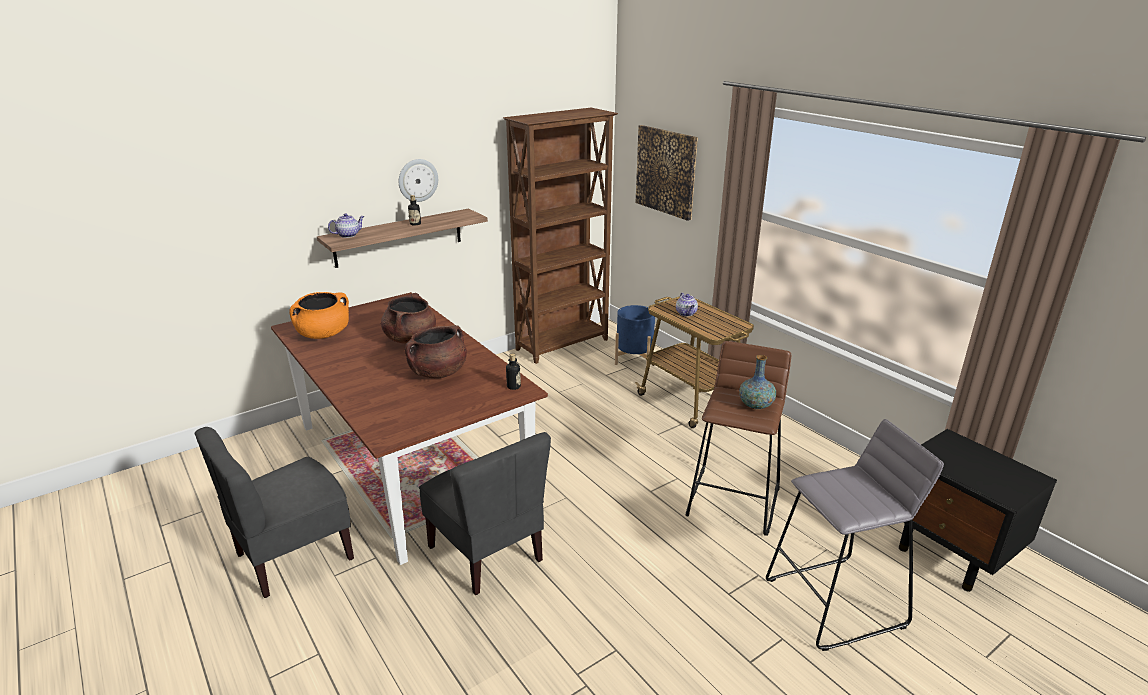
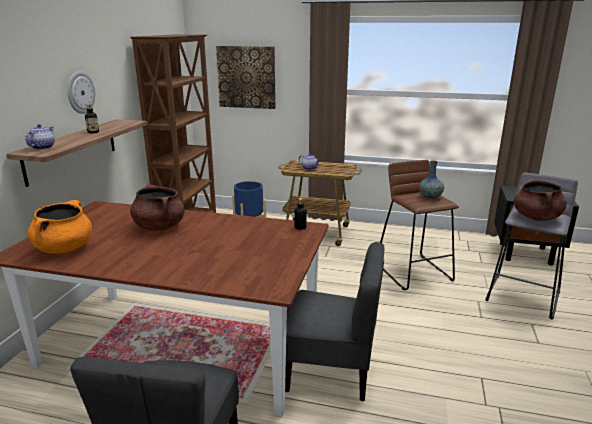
camera: 40 degrees left, 5 degrees down
(438, 373) = (228, 238): brown cooking pot -> brown cooking pot (536, 218)

